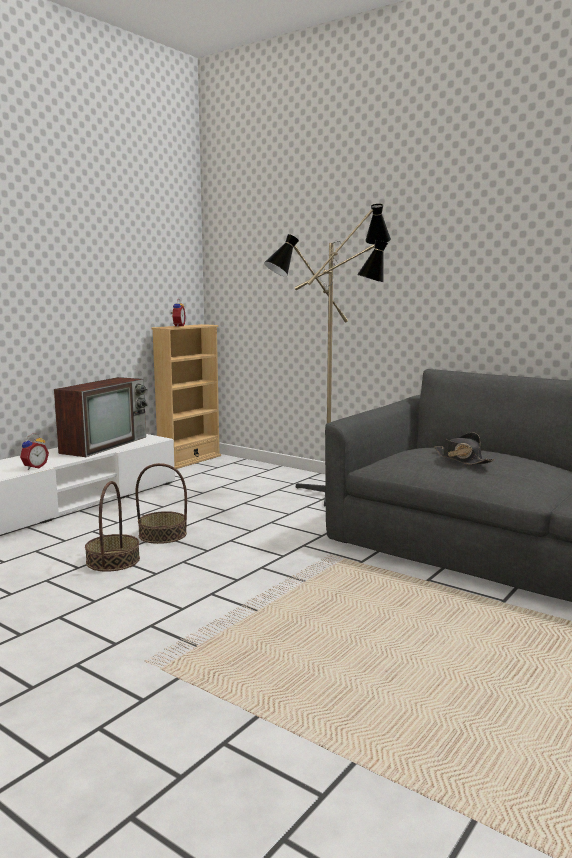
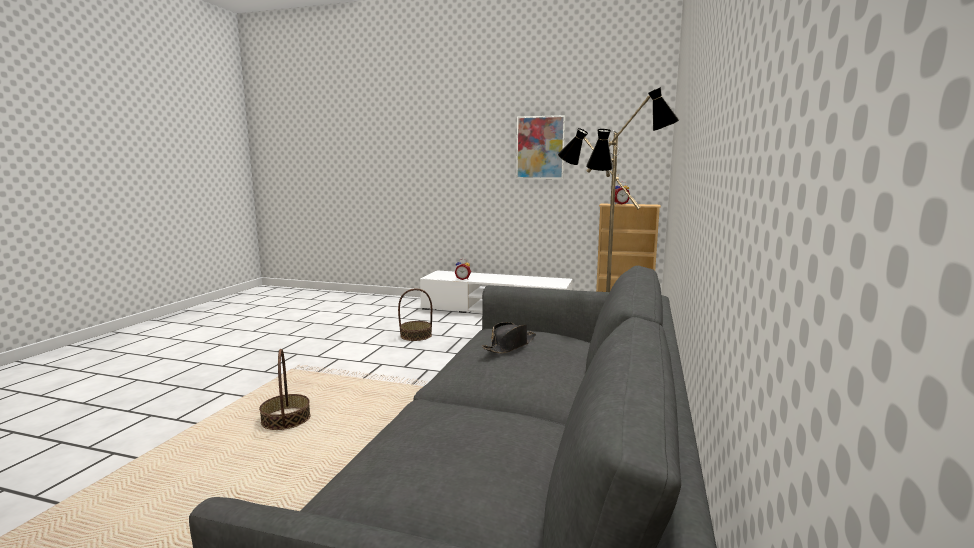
camera: 70 degrees right, 0 degrees up
(77, 251) = (540, 147): none -> picture
(105, 444) = (528, 280): television -> none
(162, 535) = (463, 337): basket -> basket (285, 419)

